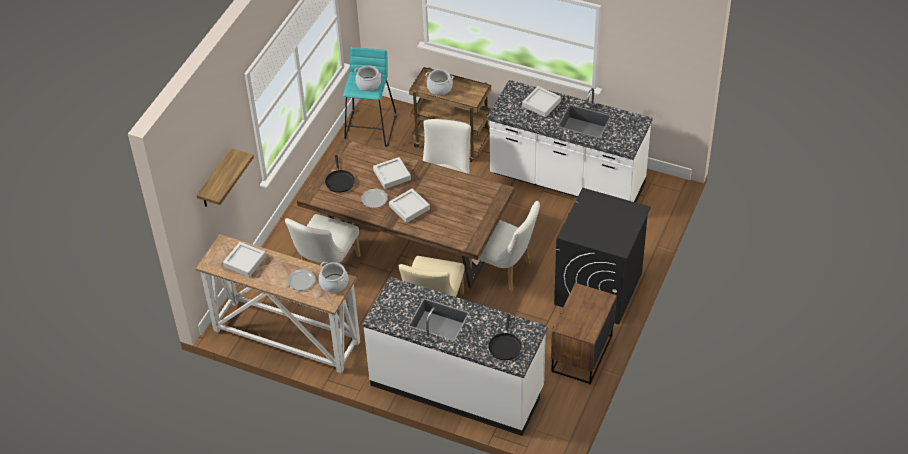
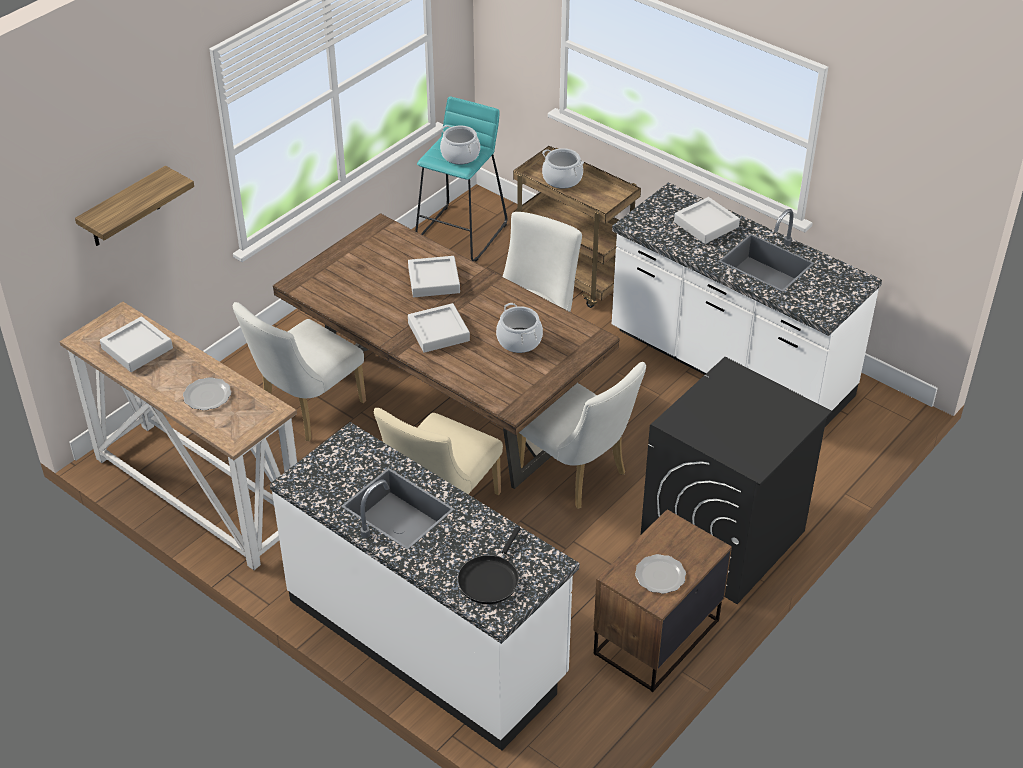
camera: 15 degrees right, 5 degrees down
(334, 283) = (255, 412): cooking pot -> cooking pot (519, 341)
(339, 181) = (350, 272): black frying pan -> none
(374, 199) = (390, 308): plate -> plate (659, 575)

